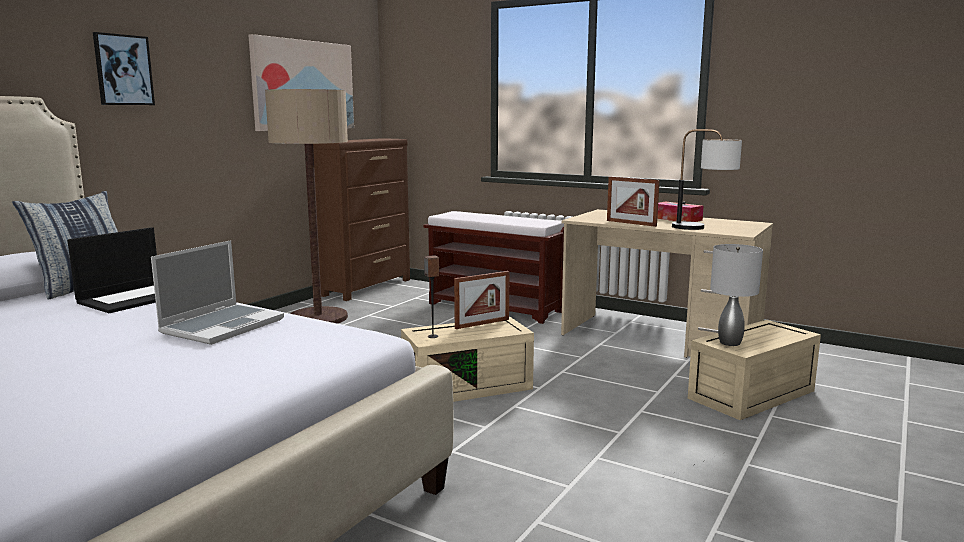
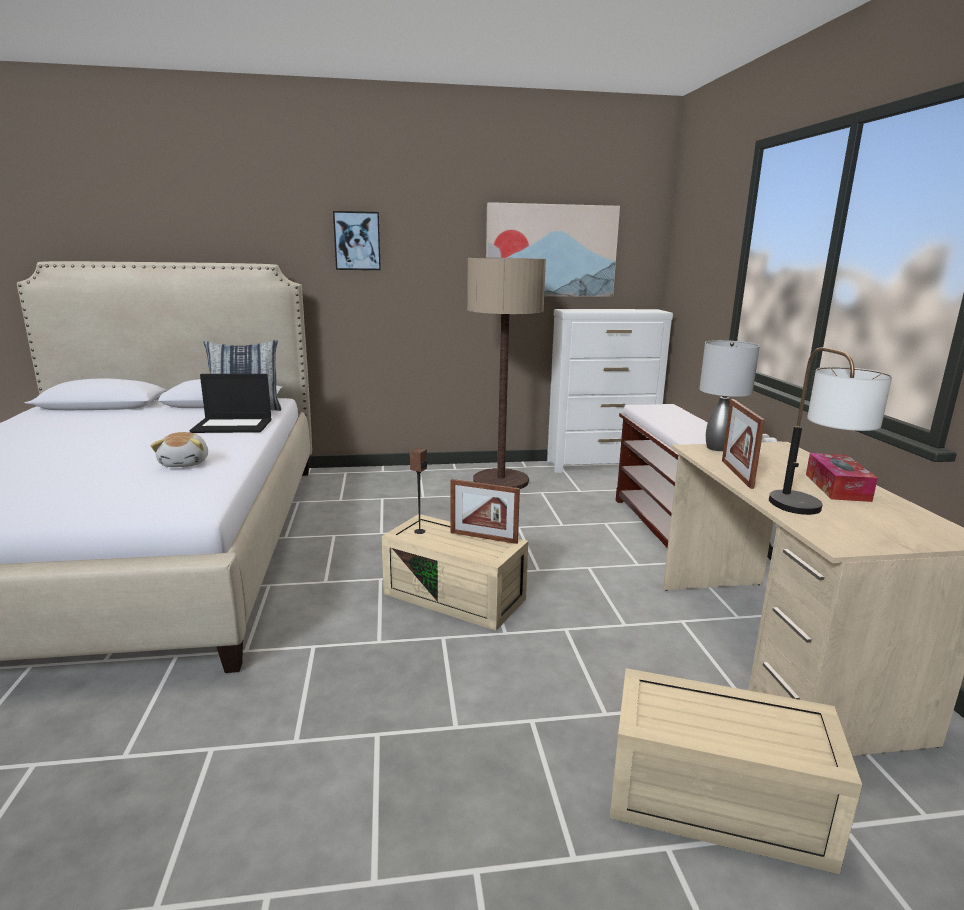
camera: 50 degrees right, 5 degrees up
(223, 326) = (185, 463): laptop -> plush toy
(368, 287) = (601, 465): brown dresser -> white dresser
(729, 343) = (660, 701): grey table lamp -> grey table lamp (716, 448)

